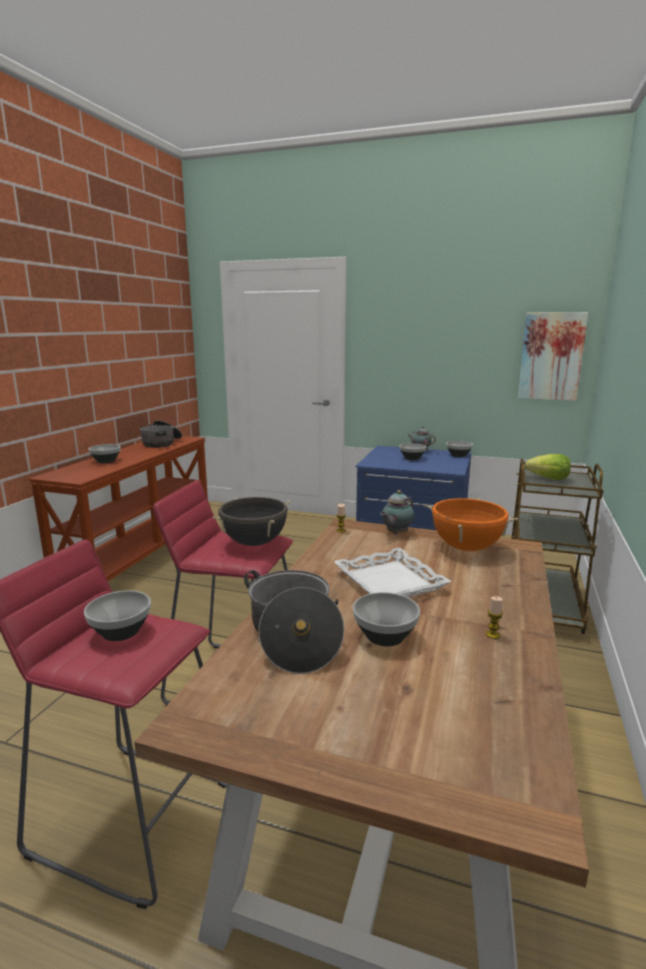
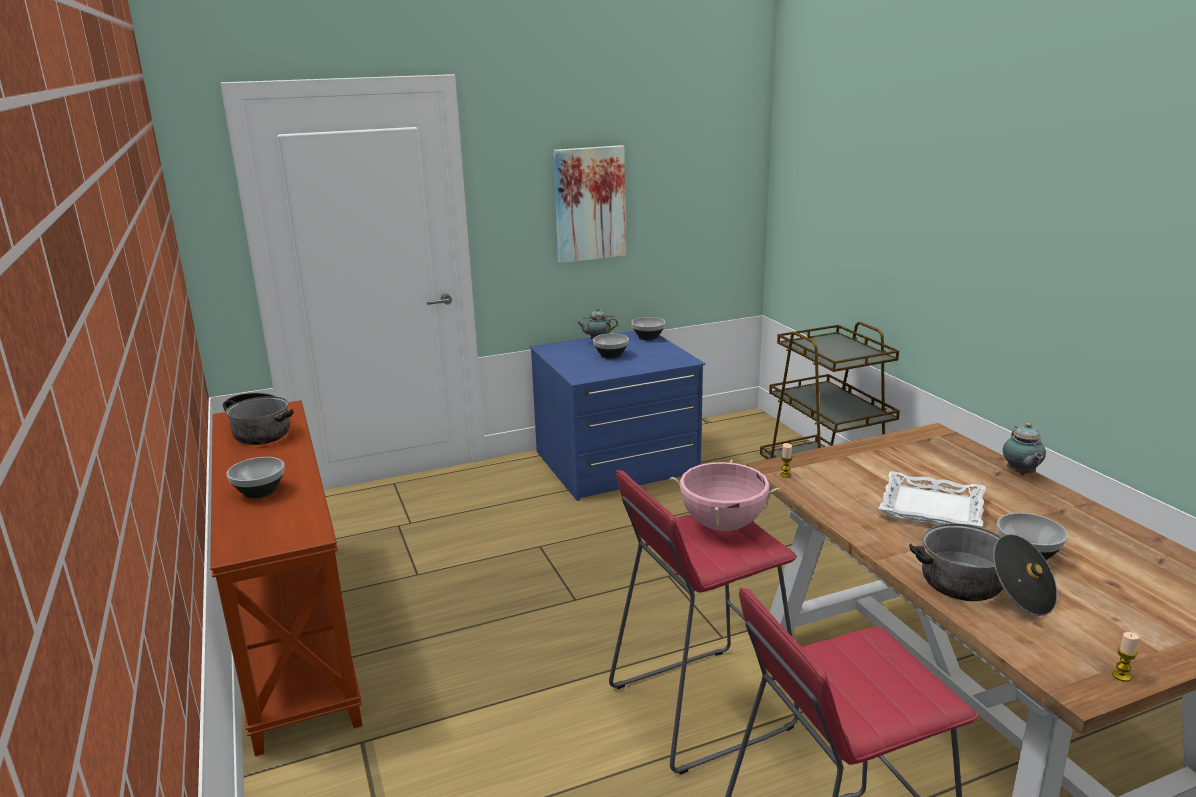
camera: 40 degrees left, 5 degrees up
(121, 631) = (840, 670): bowl -> none
(254, 543) = (722, 525): black cooking pot -> pink cooking pot
(395, 533) = (832, 458): teapot -> teapot (1020, 474)
(466, 548) = (908, 450): orange cooking pot -> none
(492, 635) = (1069, 518): candle -> candle (1121, 676)
(548, 479) = (823, 349): lettuce -> none
(551, 356) = (723, 196): picture -> picture (589, 204)

